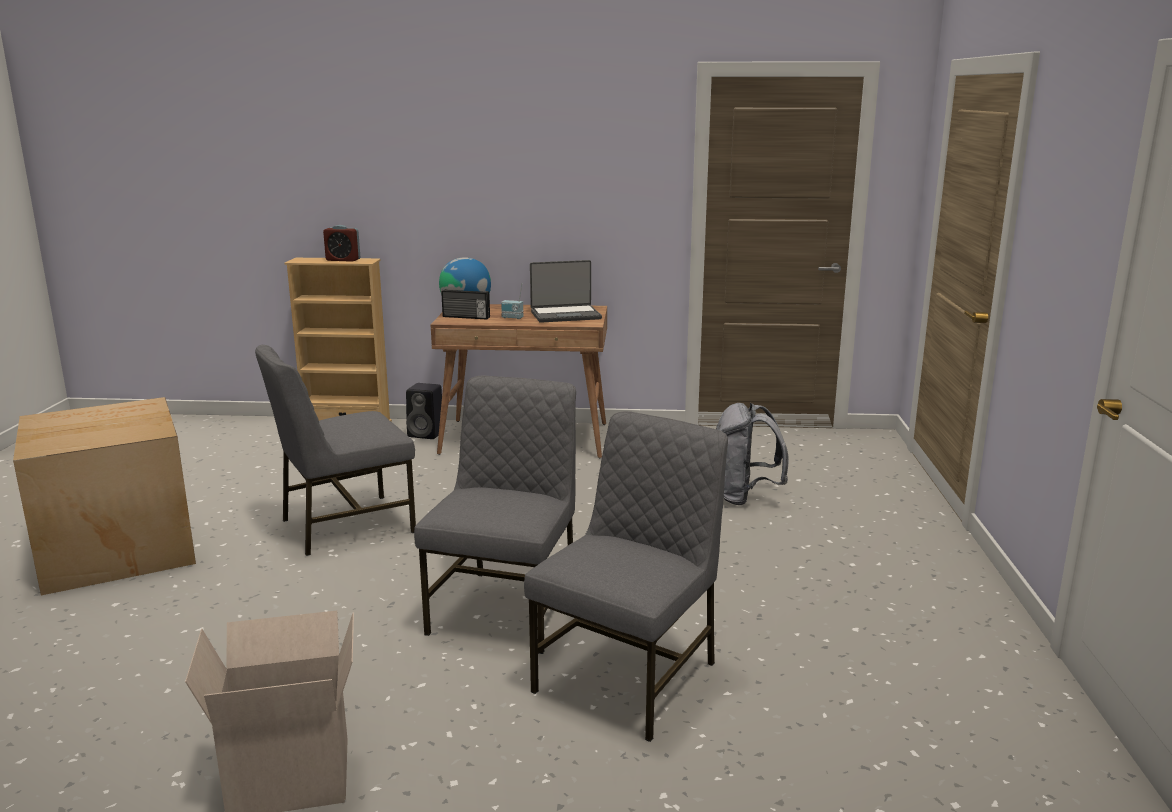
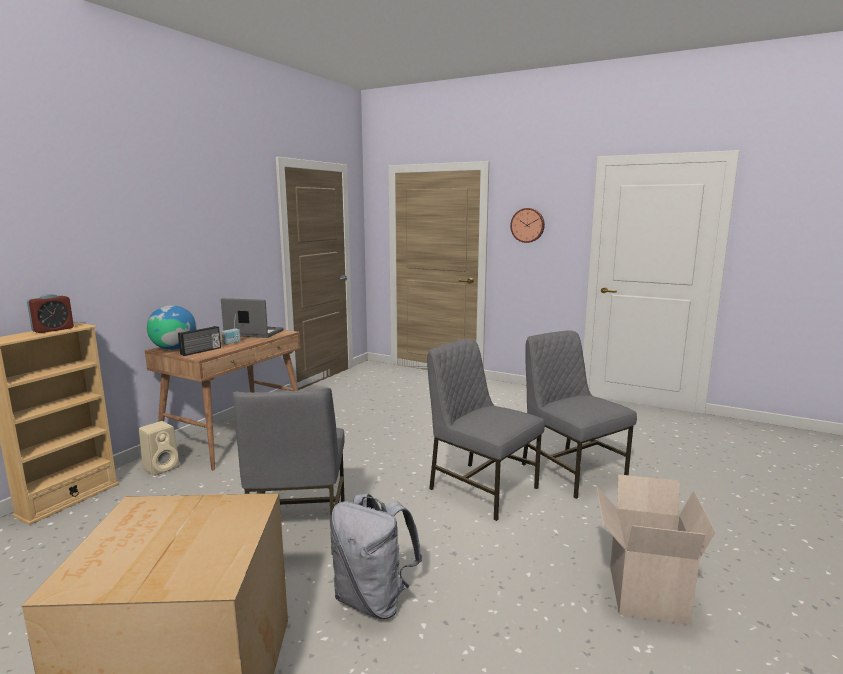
camera: 65 degrees left, 5 degrees down
(427, 434) = (162, 467): black speaker -> beige speaker
(565, 315) = (253, 333): laptop -> laptop turned 90 degrees counterclockwise
(744, 497) = (405, 404): grey backpack -> grey backpack (374, 600)
(1053, 210) = (527, 225): none -> wall clock

